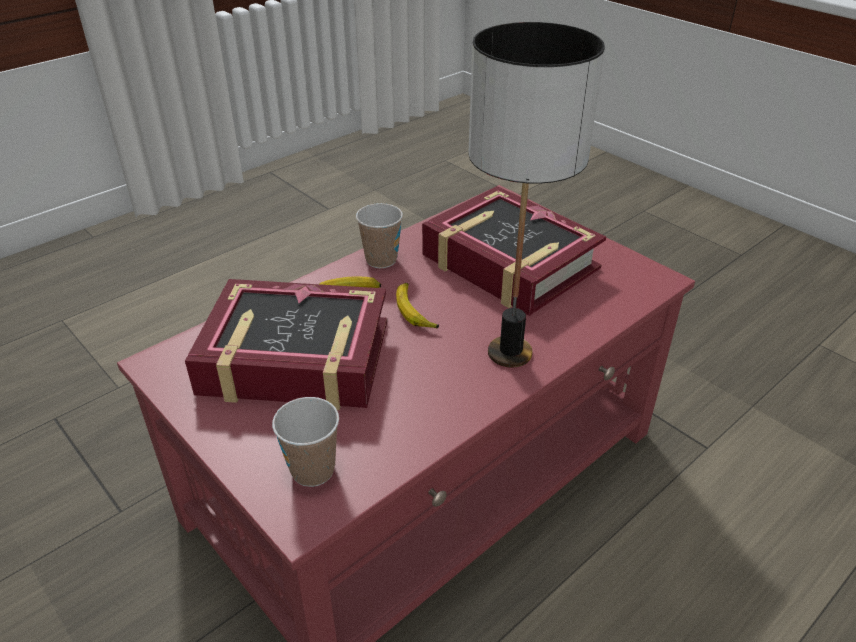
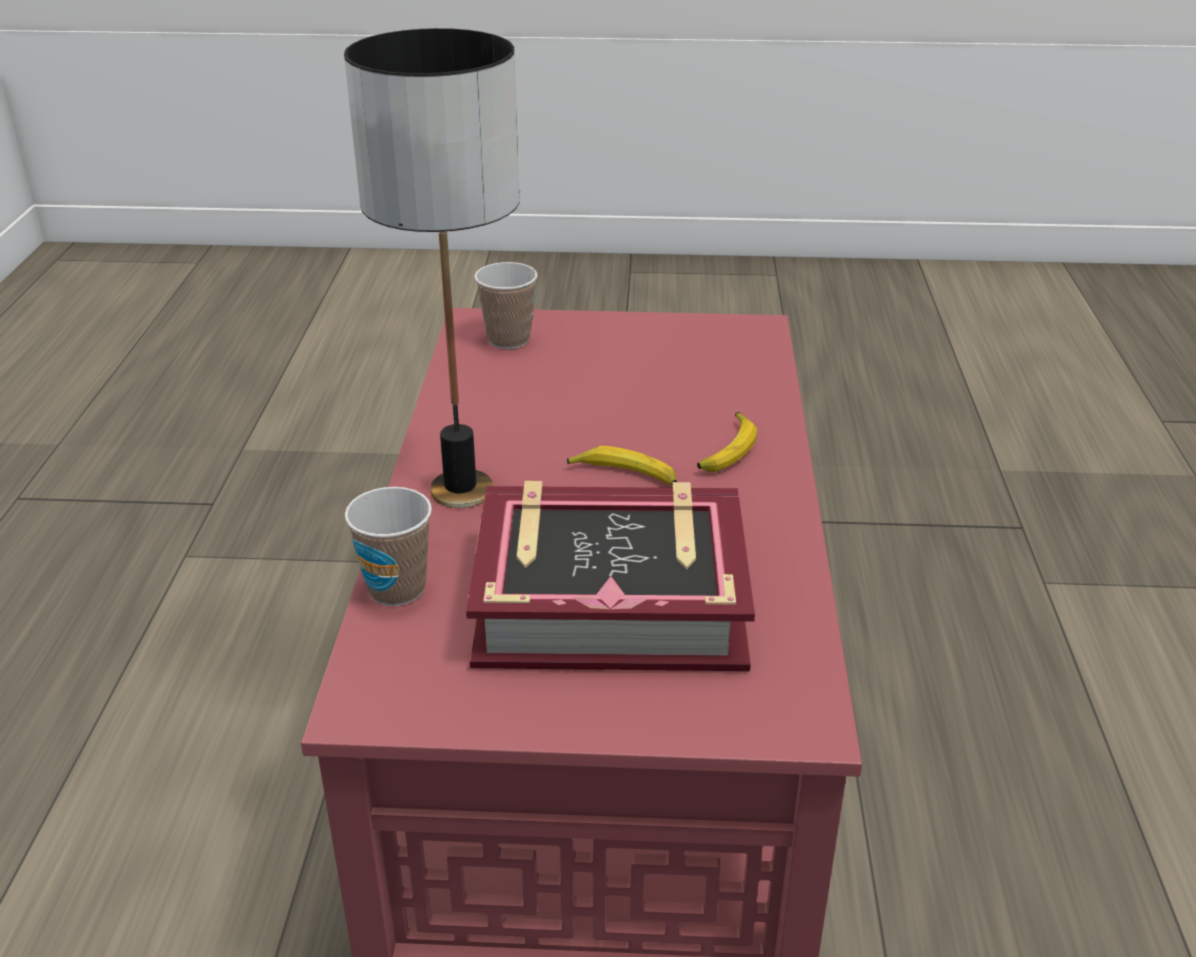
camera: 135 degrees right, 5 degrees down
(295, 358) = (657, 383): book -> none
(381, 260) = (767, 508): cup -> cup (397, 589)

